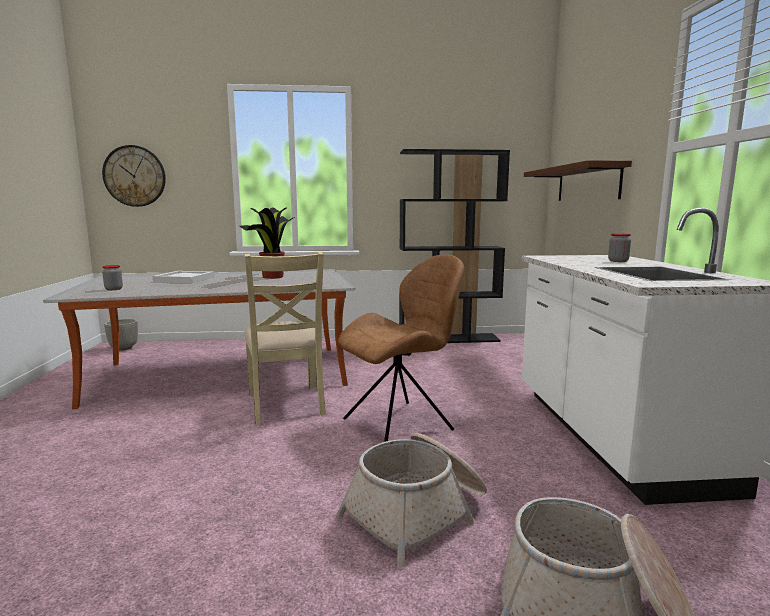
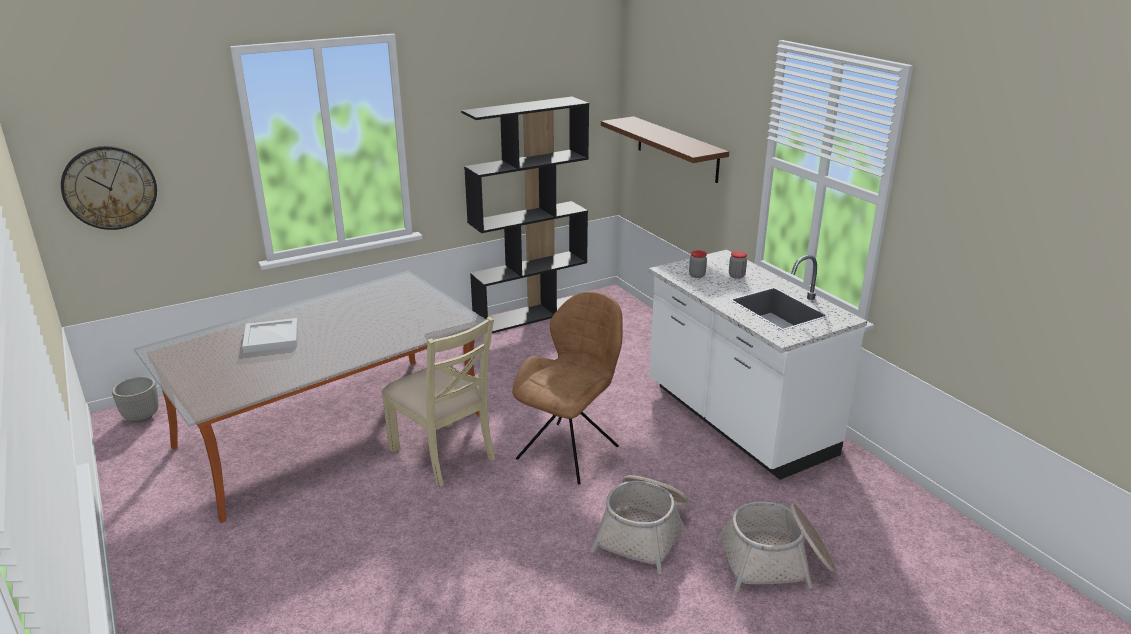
camera: 25 degrees left, 15 degrees up
(113, 289) = (228, 382): jar -> jar (697, 275)
(272, 277) = (368, 311): potted plant -> none

